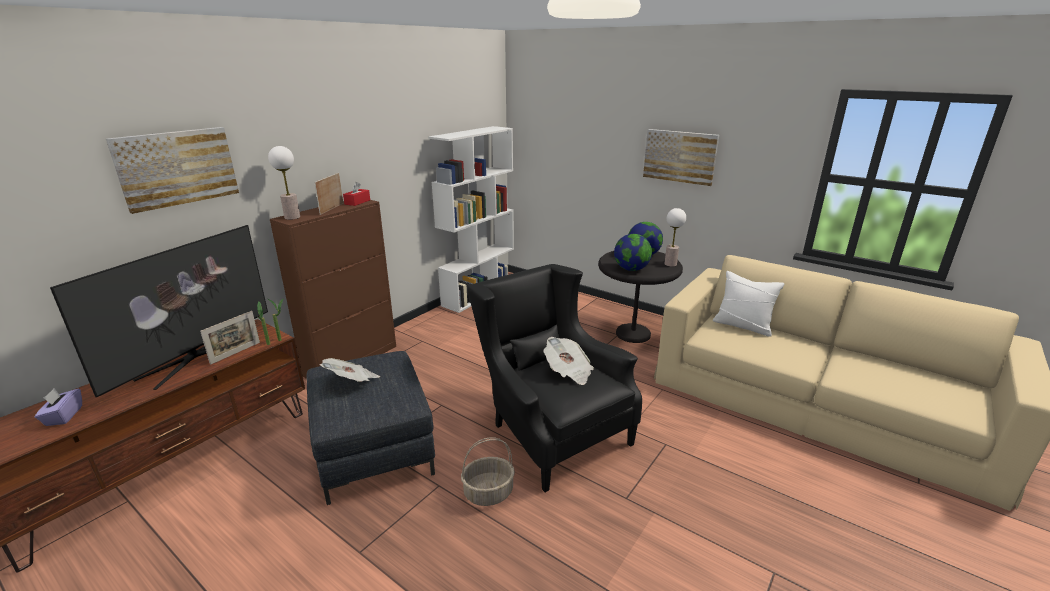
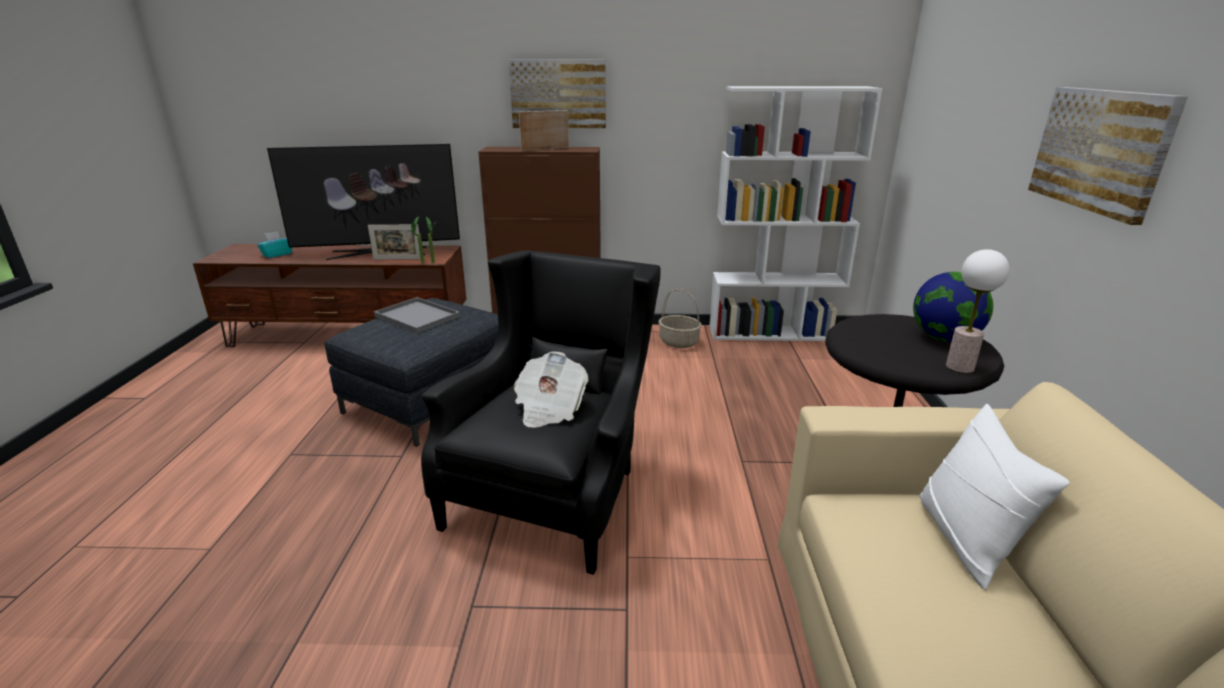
camera: 55 degrees right, 0 degrees up
(63, 416) = (277, 254): purple tissue box -> turquoise tissue box
(177, 168) = (410, 78): picture -> picture (558, 94)
(292, 217) = (499, 148): table lamp -> none
(352, 382) = (419, 316): newspaper -> grey tray
(357, 202) = (580, 149): red tissue box -> none
(489, 492) = (410, 490): basket -> basket (679, 342)
(631, 269) = (865, 344): globe -> none

